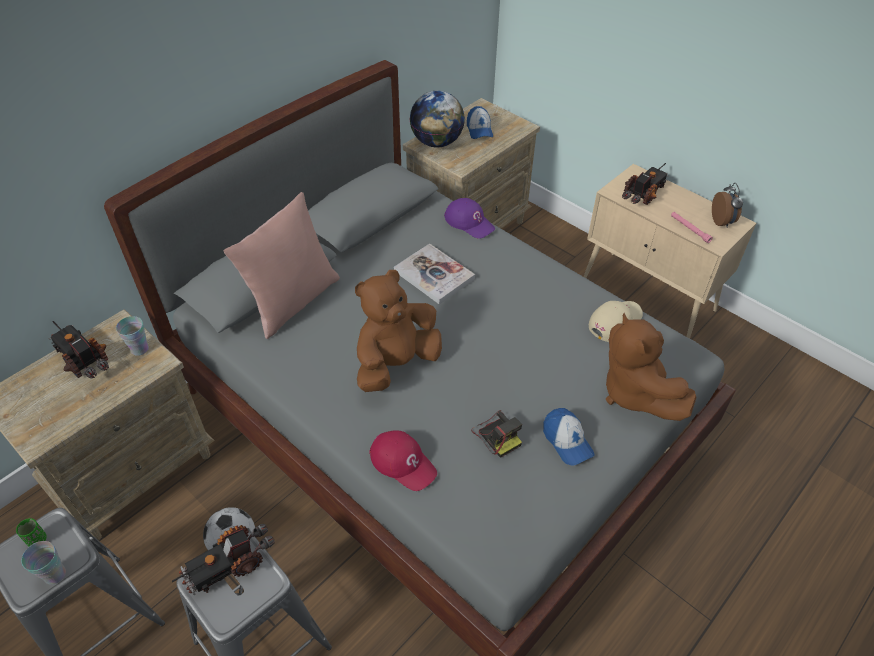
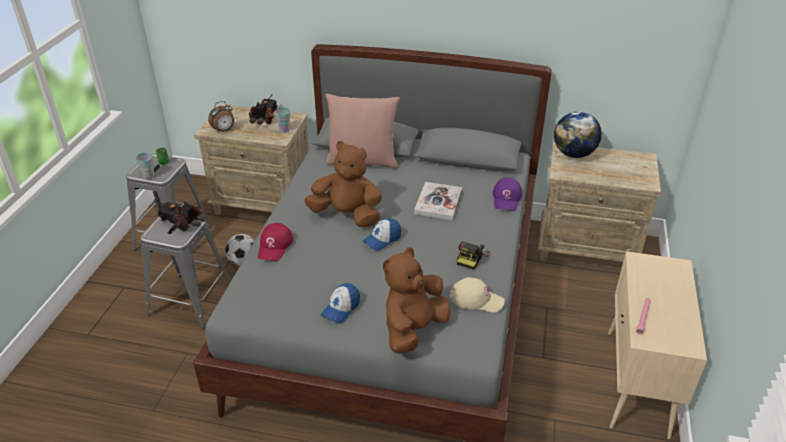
camera: 60 degrees right, 10 degrees down
(479, 130) = (614, 166): cap -> cap (382, 239)
(496, 435) = (321, 274): camera -> camera (472, 258)
(643, 194) = (656, 277): toy truck -> none
(722, 221) = (679, 336): alarm clock -> alarm clock (224, 130)

